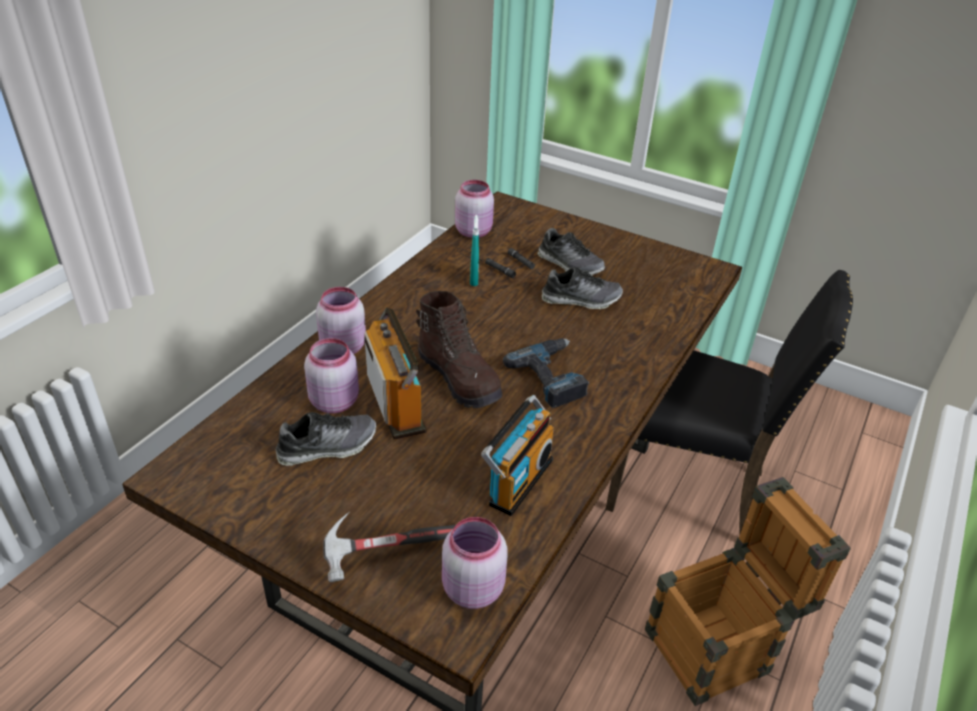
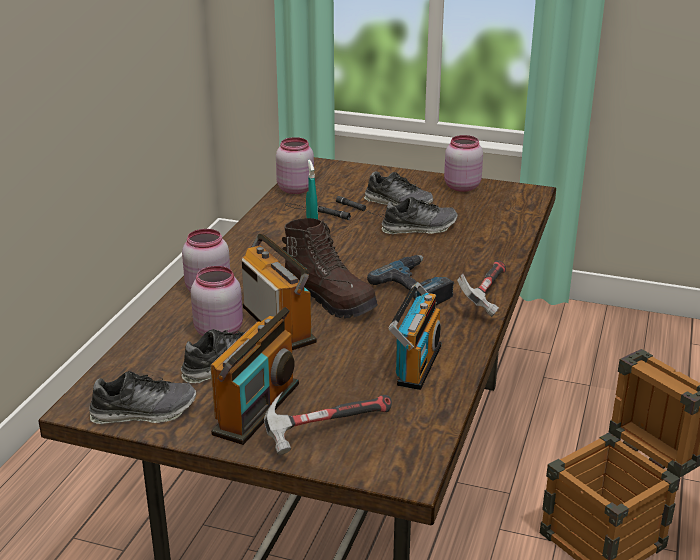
camera: 10 degrees left, 10 degrees down
(224, 493) = (144, 412): none -> shoe
(336, 510) = (257, 409): none -> radio
(471, 588) = (405, 444): pink jar -> pink jar (461, 187)
(621, 400) = (486, 296): none -> hammer
(691, 488) = (547, 412): black chair -> none

